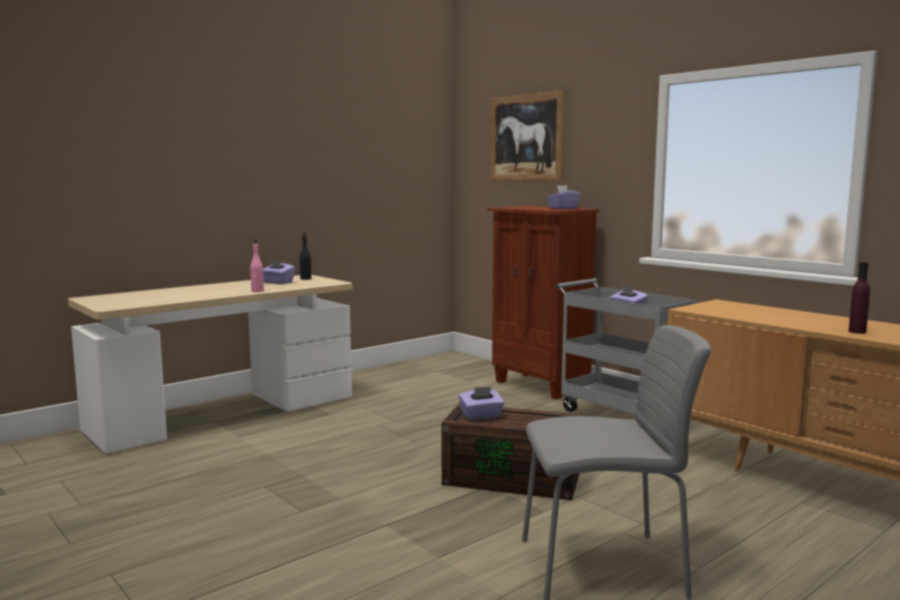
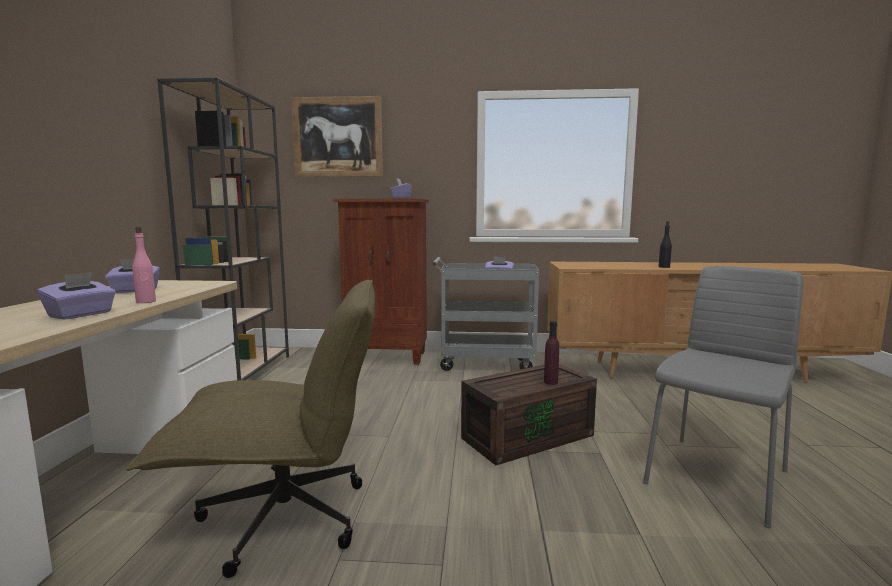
camera: 45 degrees left, 0 degrees up
(275, 458) = (282, 517): none -> beige office chair
(306, 279) = (159, 283): black bottle -> black bottle (664, 267)
(408, 369) = (243, 372): none -> bookcase
(481, 416) = (508, 385): purple tissue box -> purple tissue box (81, 315)
(857, 332) = (685, 267): purple bottle -> purple bottle (550, 382)

